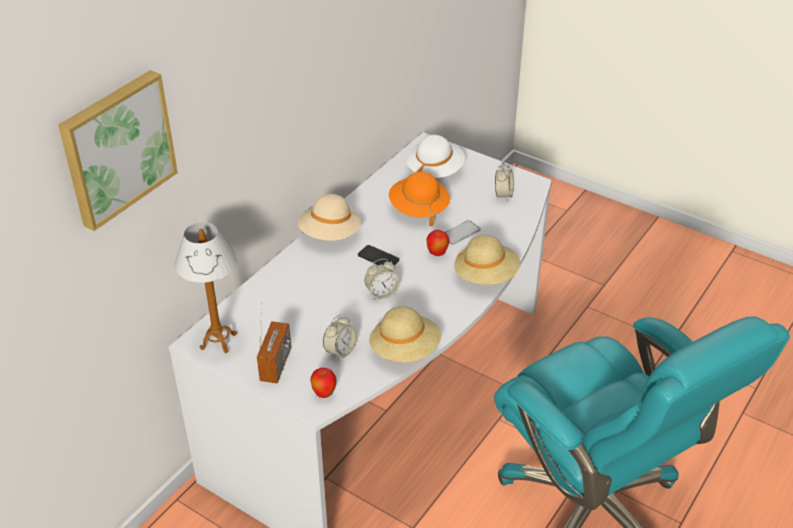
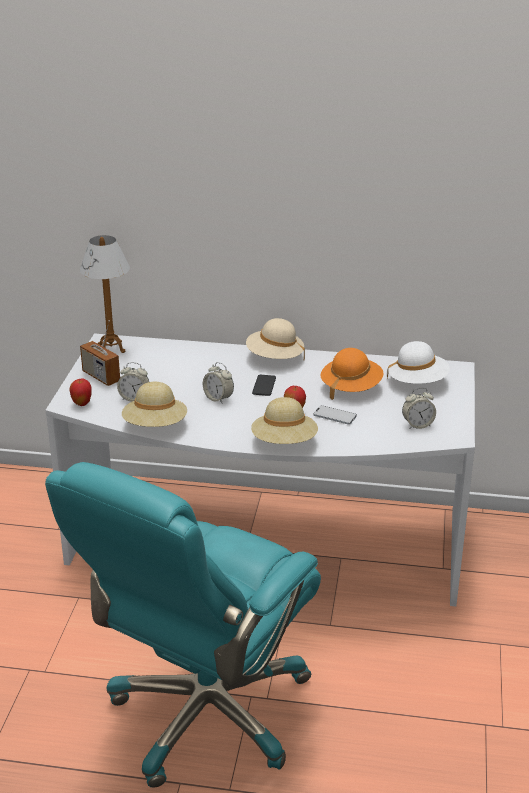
camera: 65 degrees right, 10 degrees down
(116, 148) = (76, 144): picture -> none
(276, 365) = (101, 377): radio -> radio turned 60 degrees clockwise

